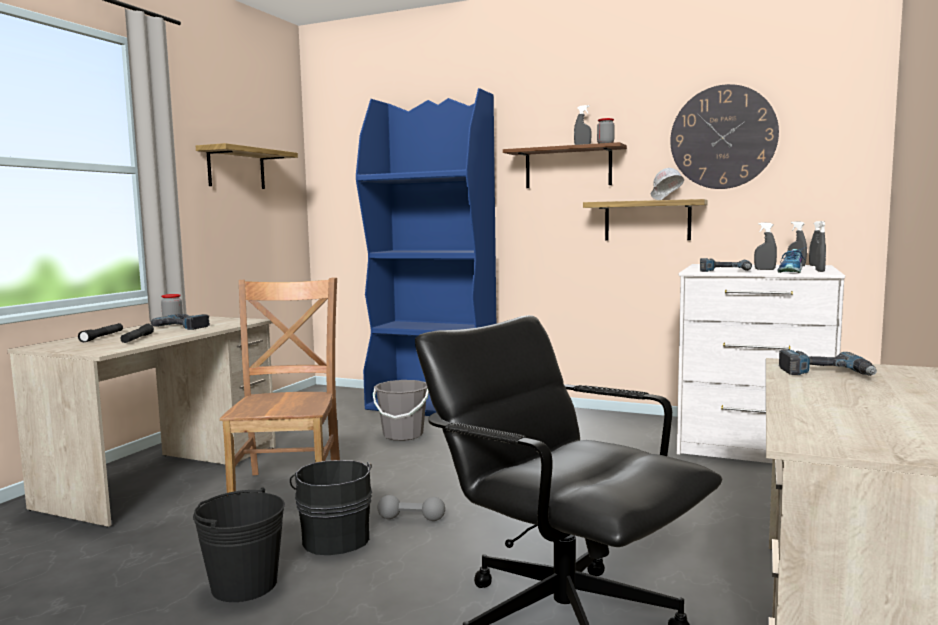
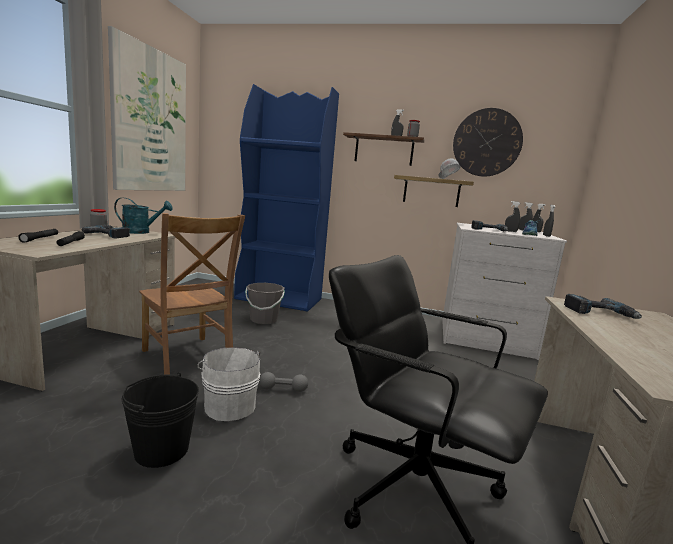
camera: 10 degrees left, 5 degrees up
(226, 320) = (141, 232): none -> turquoise watering can
(236, 169) = (150, 121): shelf -> picture
(289, 486) = (188, 358): brown chair -> brown chair turned 150 degrees clockwise
(335, 538) = (229, 405): black bucket -> white bucket

